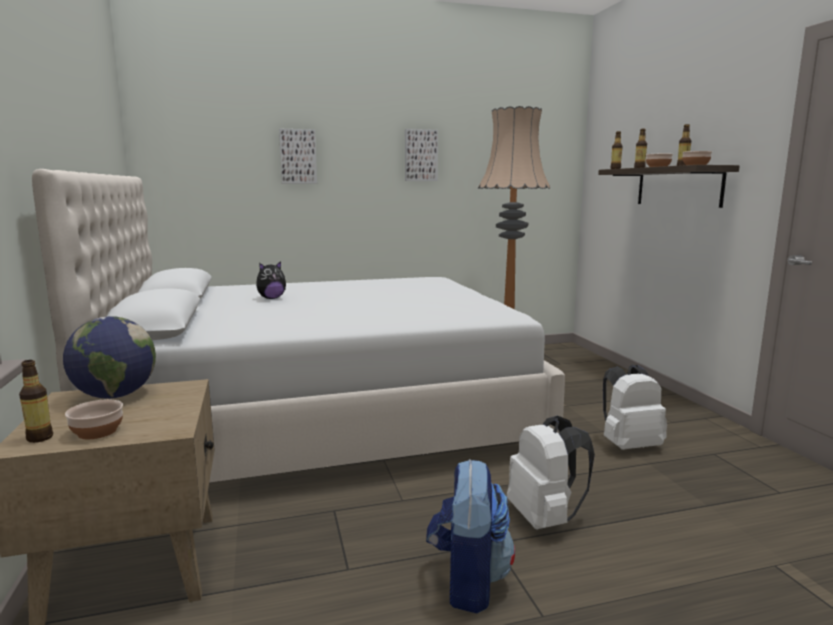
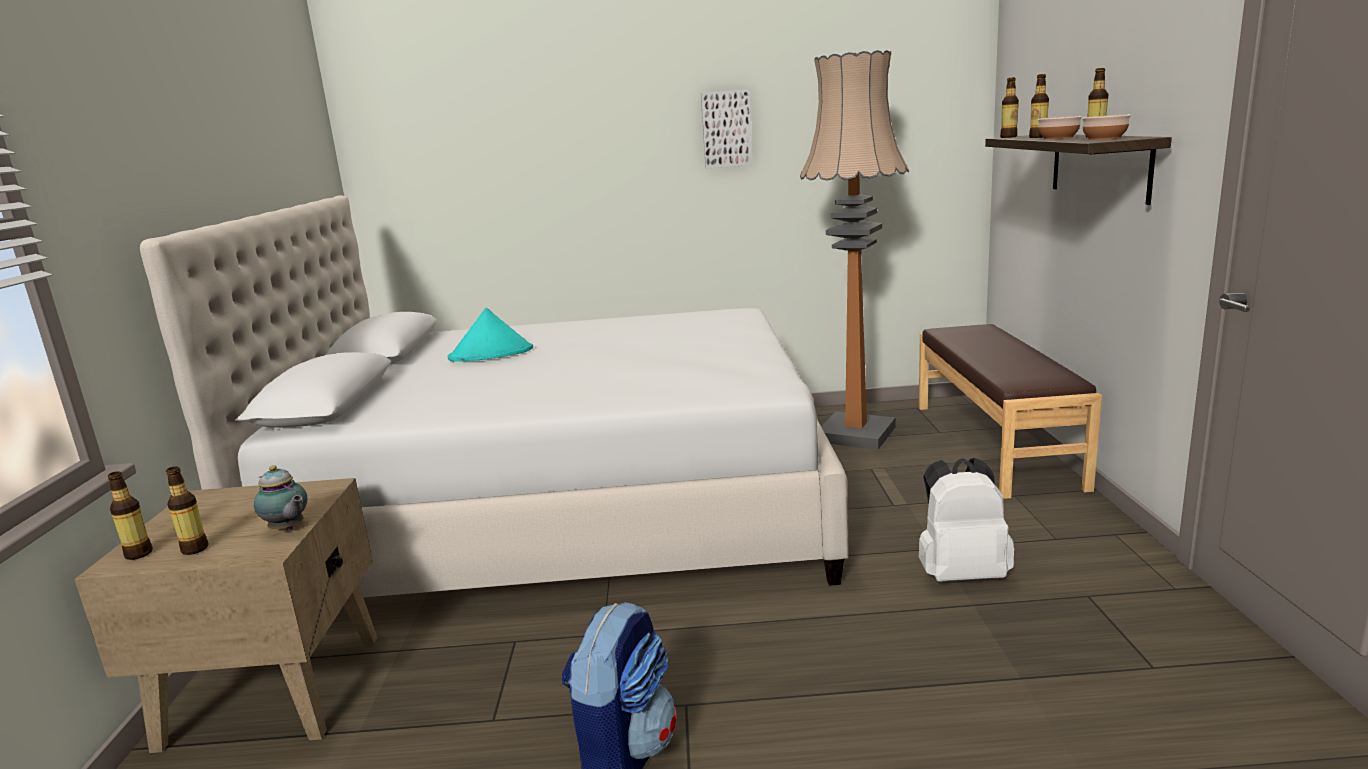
camera: 15 degrees right, 5 degrees up
(96, 432) = (195, 549): bowl -> bottle
(115, 395) = (244, 499): globe -> none
(177, 414) = (288, 529): none -> teapot
(271, 298) = (491, 354): plush toy -> turquoise hat
(298, 156) = (552, 146): picture -> none
(545, 518) = (772, 676): white backpack -> none
(599, 370) = (995, 444): none -> brown bench

